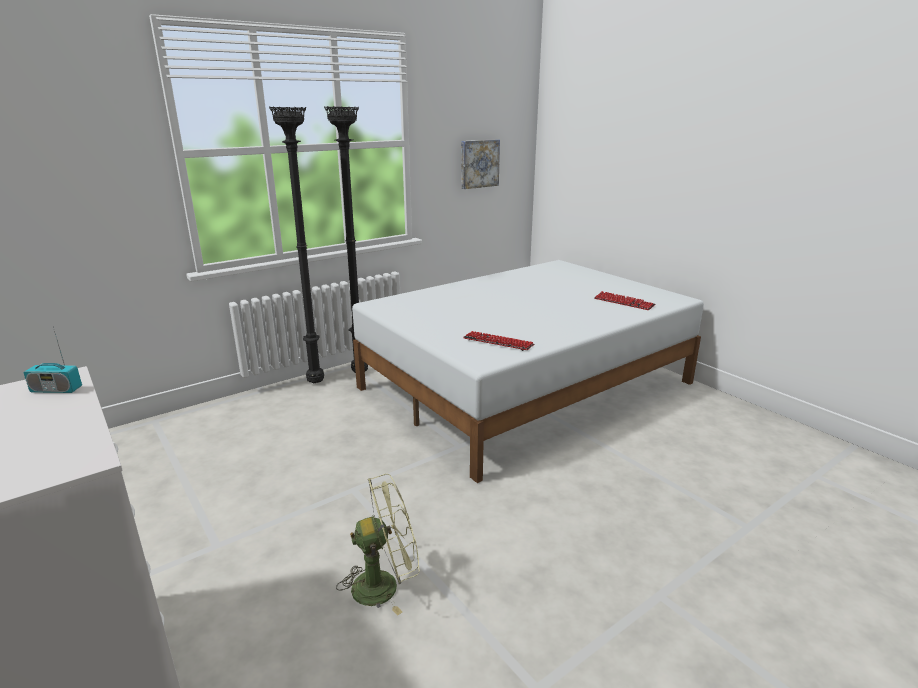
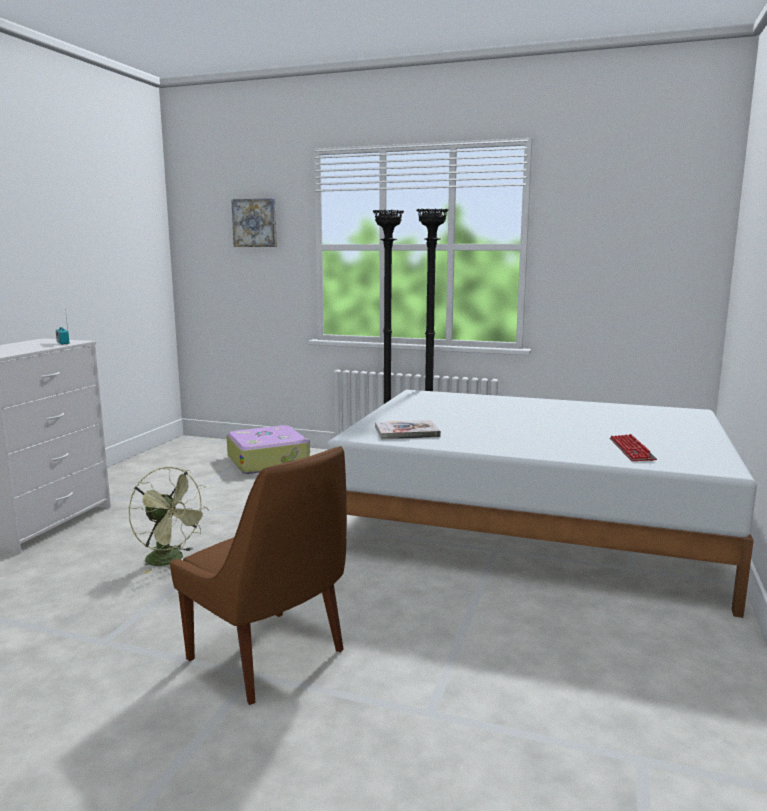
camera: 55 degrees right, 10 degrees down
(198, 436) = (269, 460): none -> suitcase
(478, 163) = (626, 275): picture -> picture (255, 223)
(498, 342) = (406, 432): keyboard -> book
(637, 576) = (270, 657): none -> brown chair

